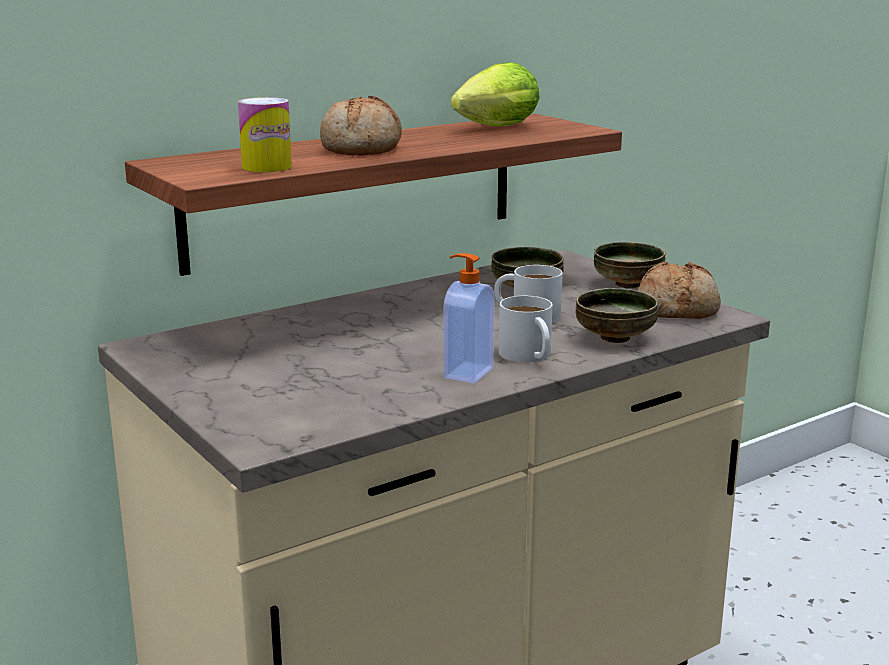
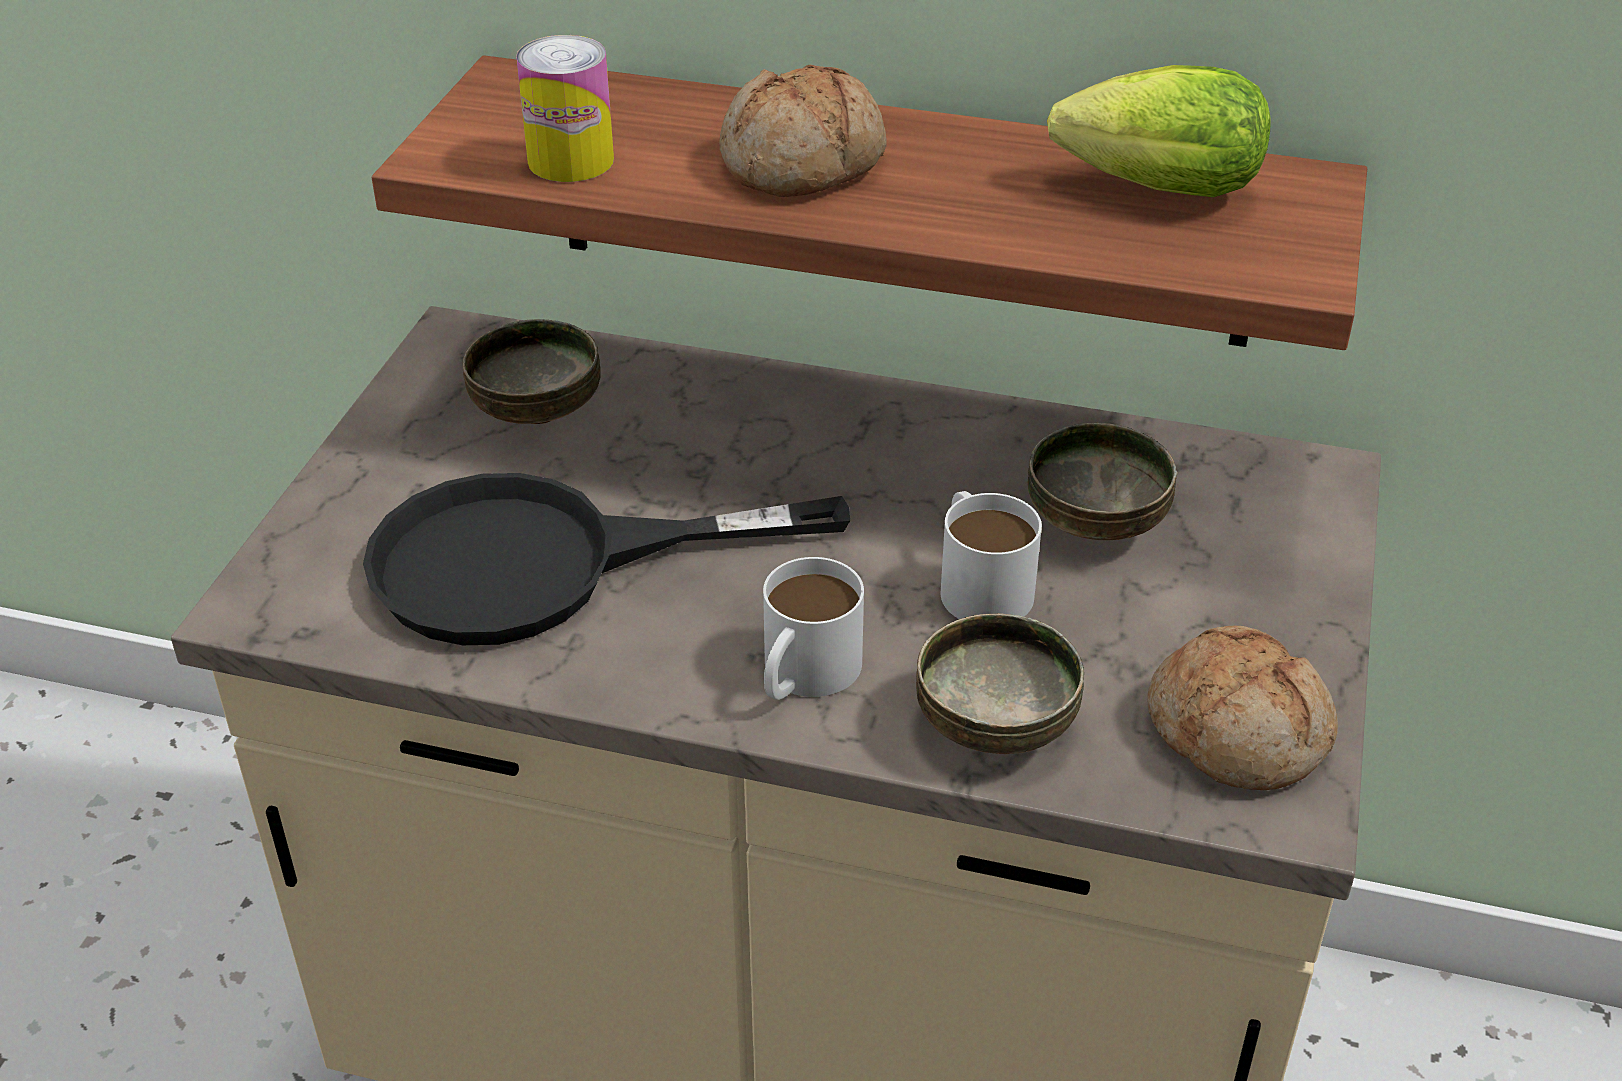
camera: 50 degrees right, 20 degrees up
(360, 377) = (543, 564): none -> black frying pan
(466, 373) = (665, 649): soap dispenser -> none
(629, 285) = (1289, 615): bowl -> bowl (538, 412)

